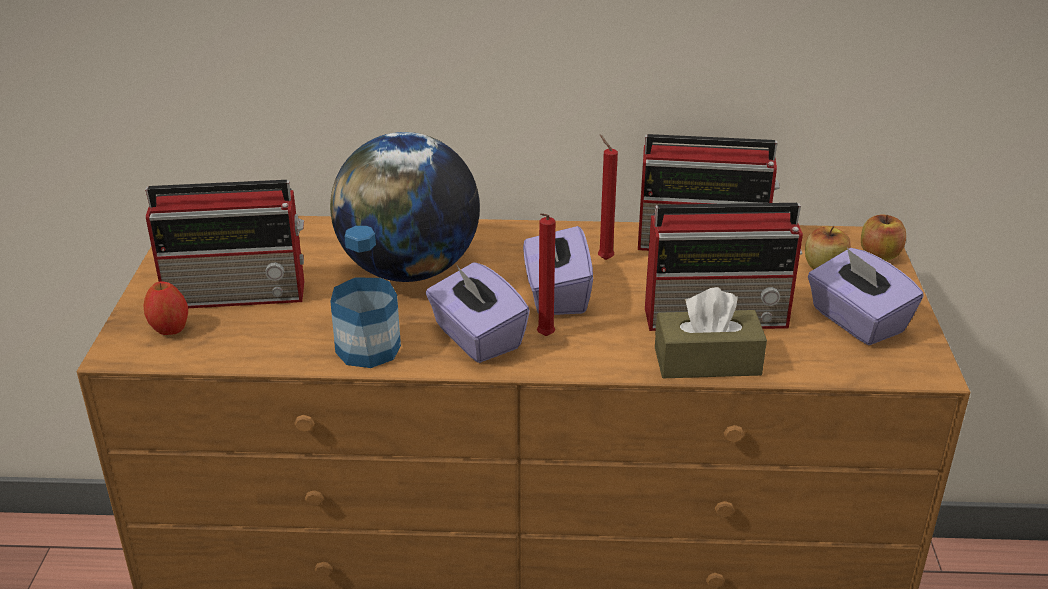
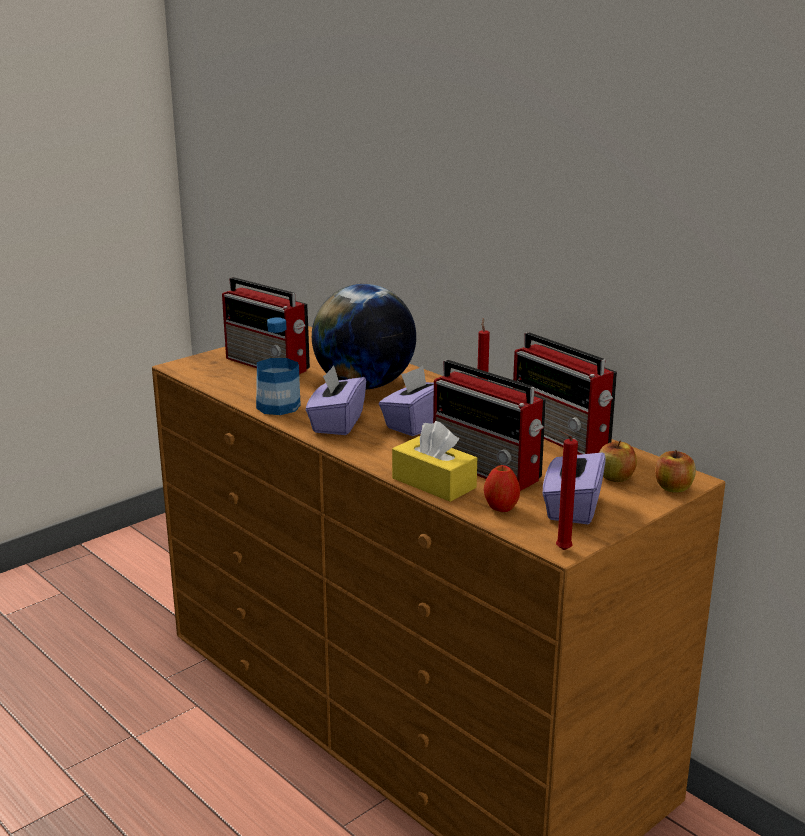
camera: 45 degrees right, 10 degrees down
(169, 329) = (213, 366): apple -> apple (501, 507)
(544, 337) = (370, 437): red candle -> red candle (561, 550)
(707, 361) = (434, 483): brown tissue box -> yellow tissue box

